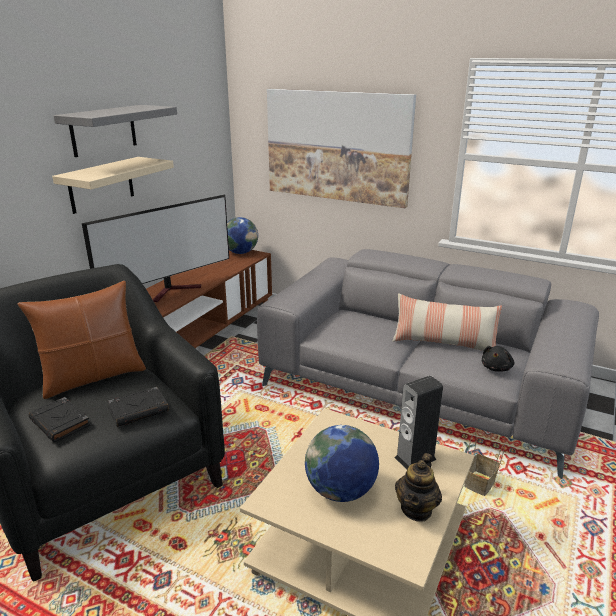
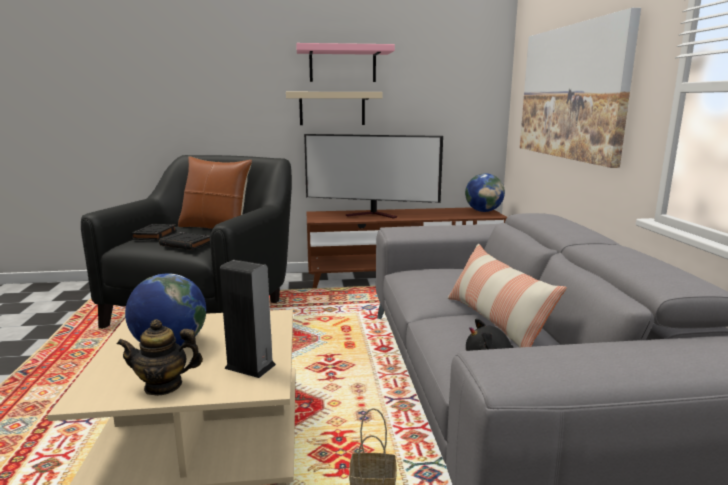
camera: 55 degrees right, 10 degrees down
(103, 130) = (342, 65): grey shelf -> pink shelf

